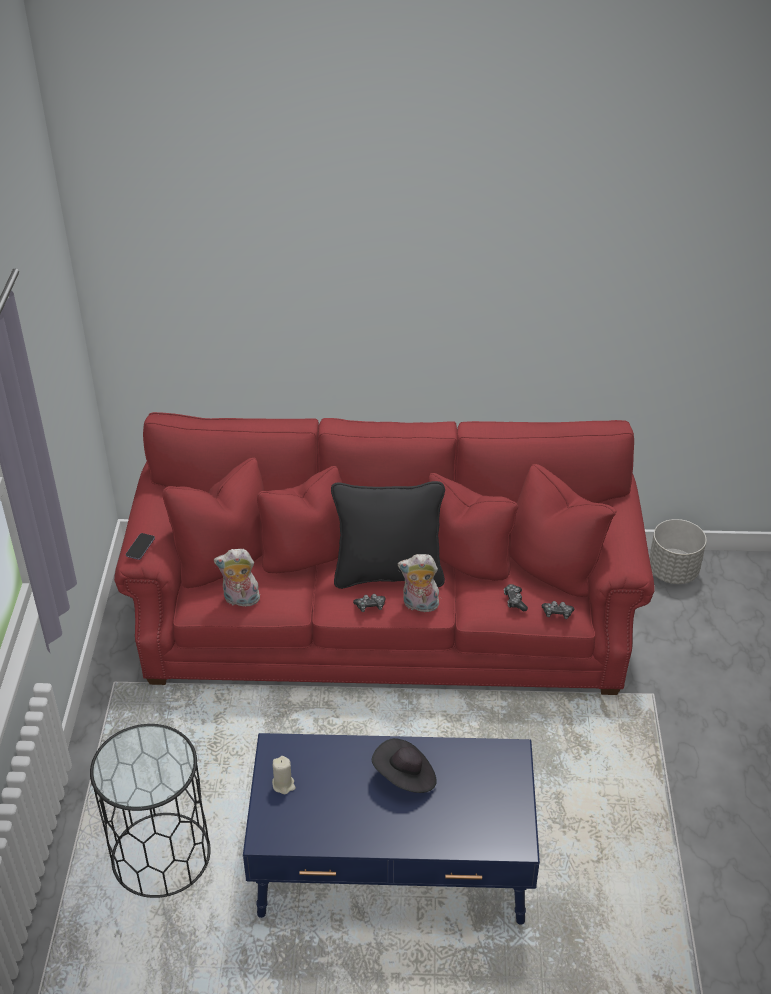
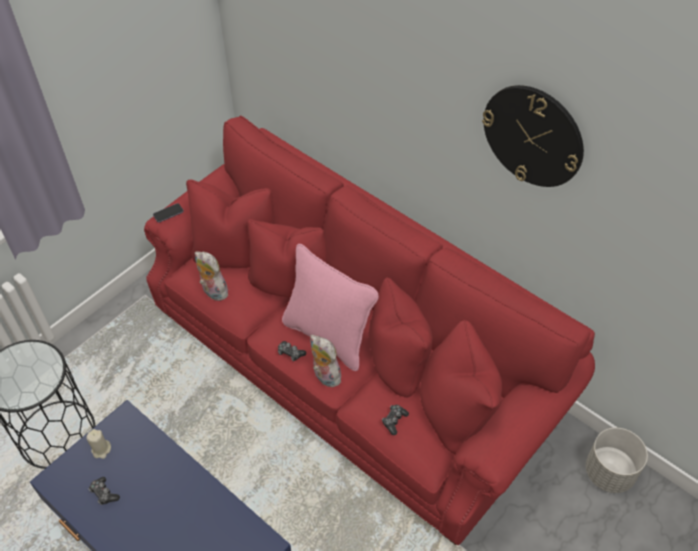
camera: 40 degrees right, 10 degrees up
(388, 574) = (328, 336): black pillow -> pink pillow
(405, 777) = (176, 505): black hat -> none
(517, 267) = (533, 136): none -> wall clock
(557, 613) = (417, 454): game controller -> game controller (104, 493)

